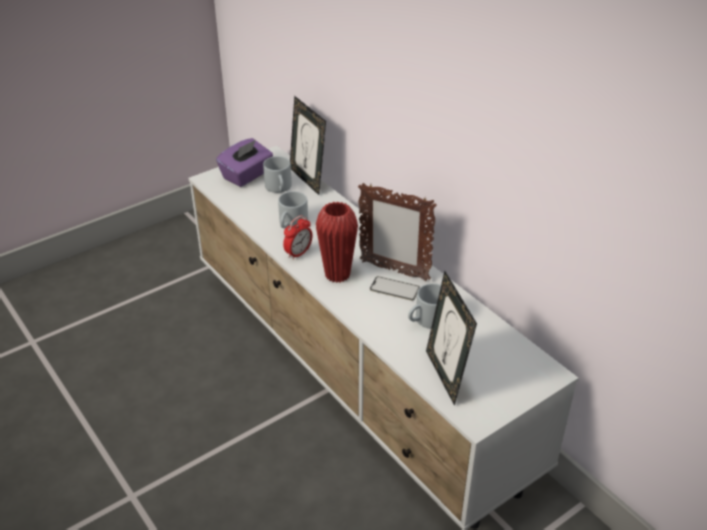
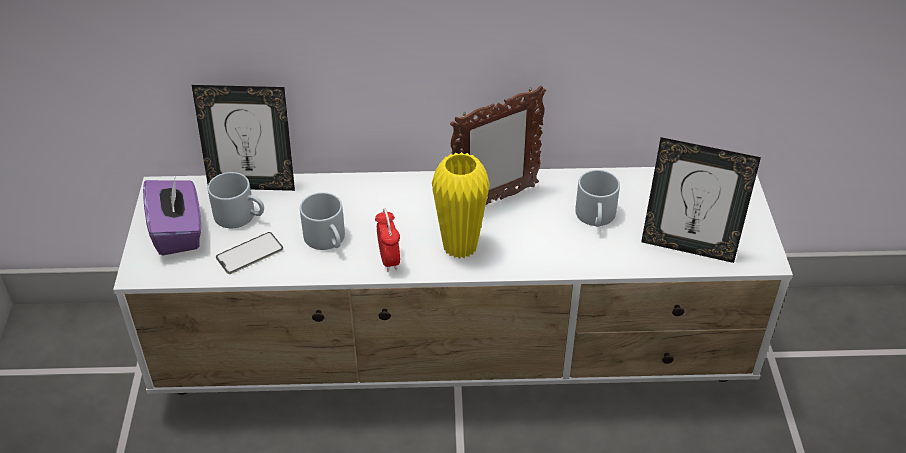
camera: 55 degrees left, 5 degrees up
(337, 275) = (460, 246): red vase -> yellow vase
(394, 289) = (525, 215): phone -> phone (249, 253)

